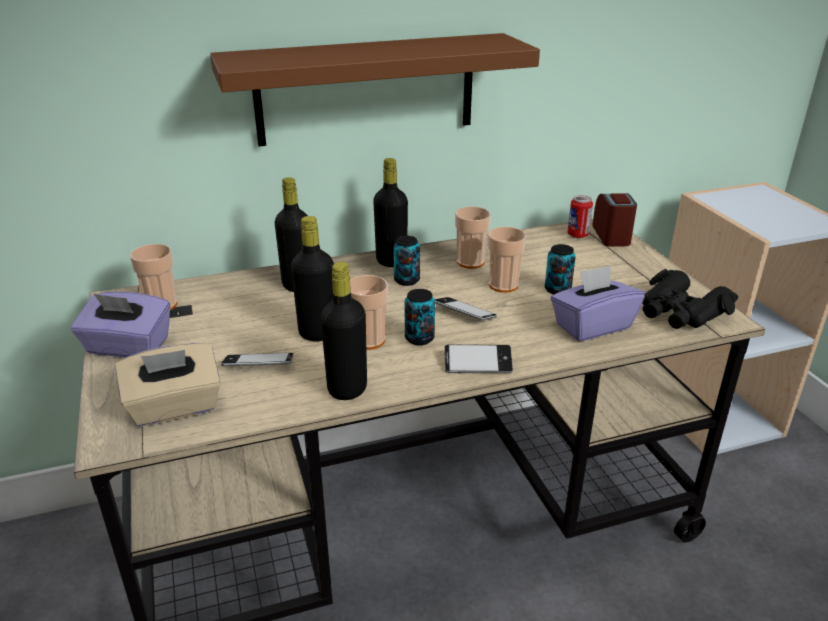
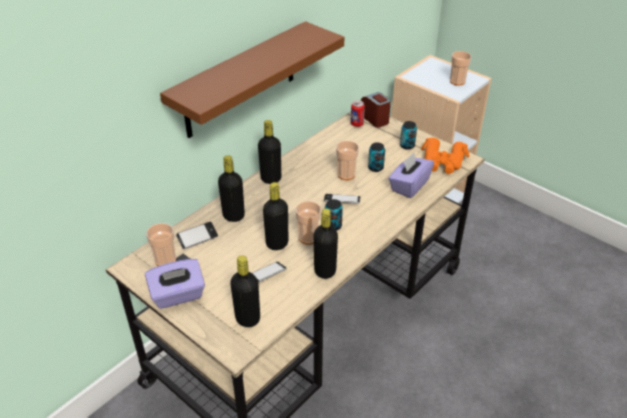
camera: 30 degrees left, 10 degrees up
(175, 407) = (248, 318): beige tissue box -> black bottle
(406, 280) = (292, 189): can -> can (407, 146)
(470, 262) = (315, 164): cup -> cup (457, 81)
(477, 364) = (374, 230): phone -> phone (197, 238)
(680, 312) = (443, 162): black binoculars -> orange binoculars

